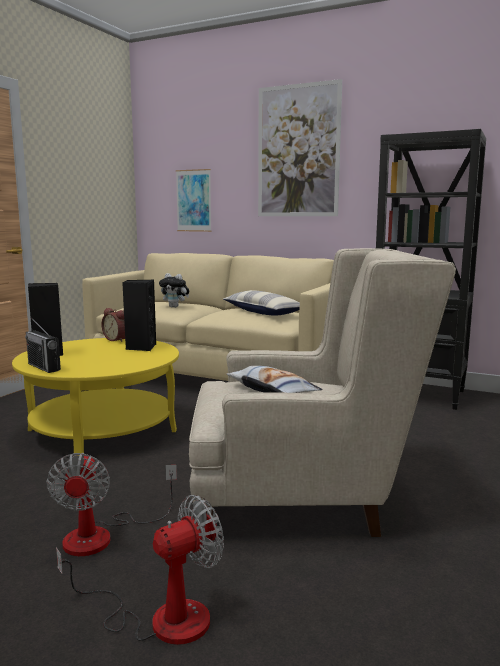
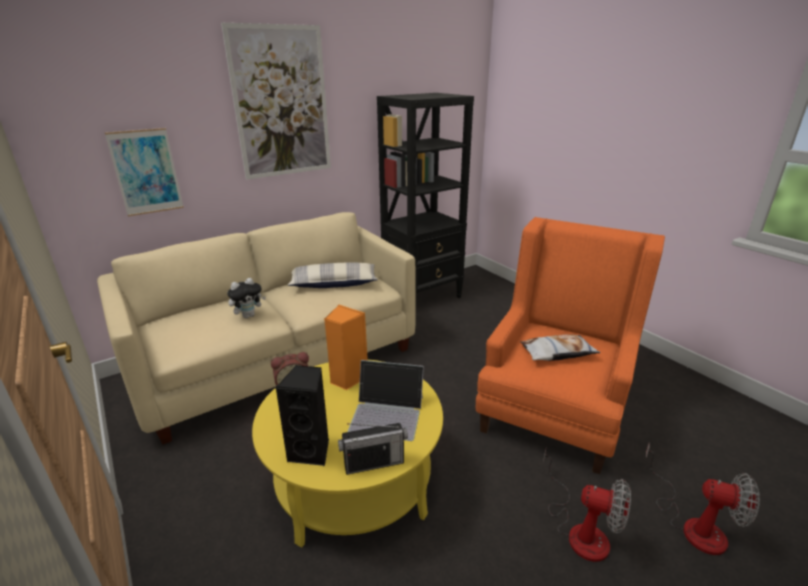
camera: 60 degrees left, 15 degrees up
(105, 361) = (387, 414): none -> laptop
(141, 347) = (347, 379): black speaker -> orange speaker
(160, 618) = (693, 523): fan -> fan turned 120 degrees clockwise
(304, 495) = (554, 406): beige armchair -> orange armchair

